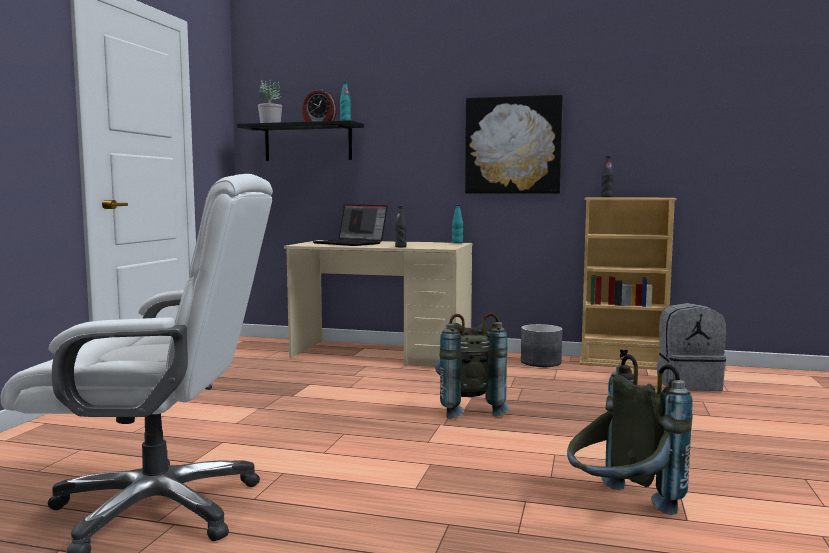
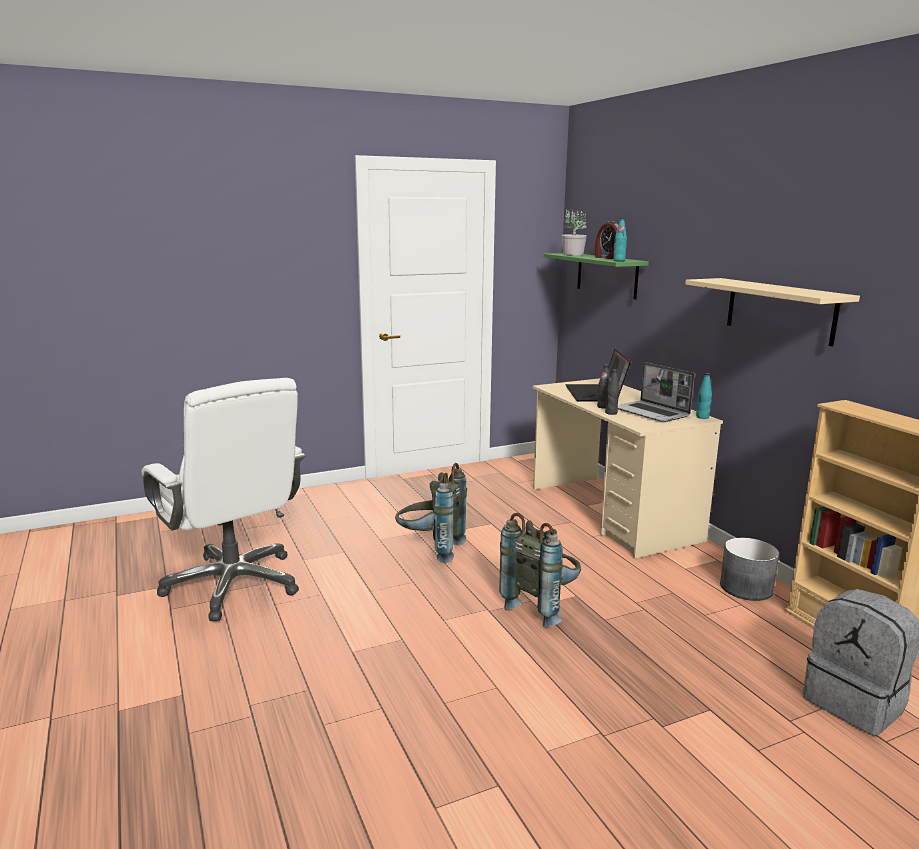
camera: 50 degrees right, 10 degrees up
(308, 142) = (606, 275): black shelf -> green shelf
(424, 244) = (652, 413): none -> laptop
(513, 145) = (780, 310): picture -> beige shelf
(606, 197) = (858, 408): black bottle -> black bottle (603, 407)
(620, 508) = (420, 761): grey backpack -> grey backpack (430, 549)

